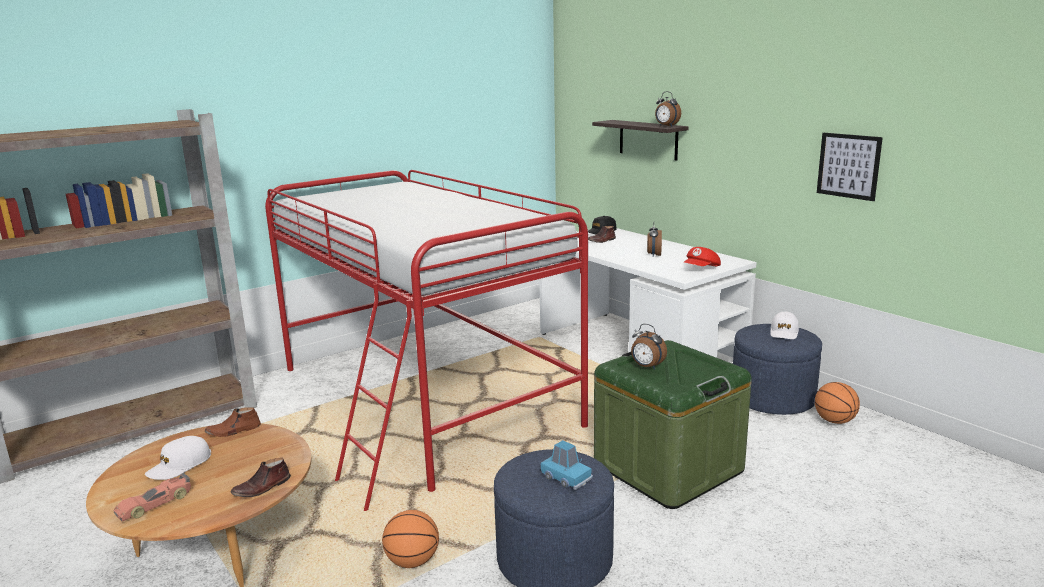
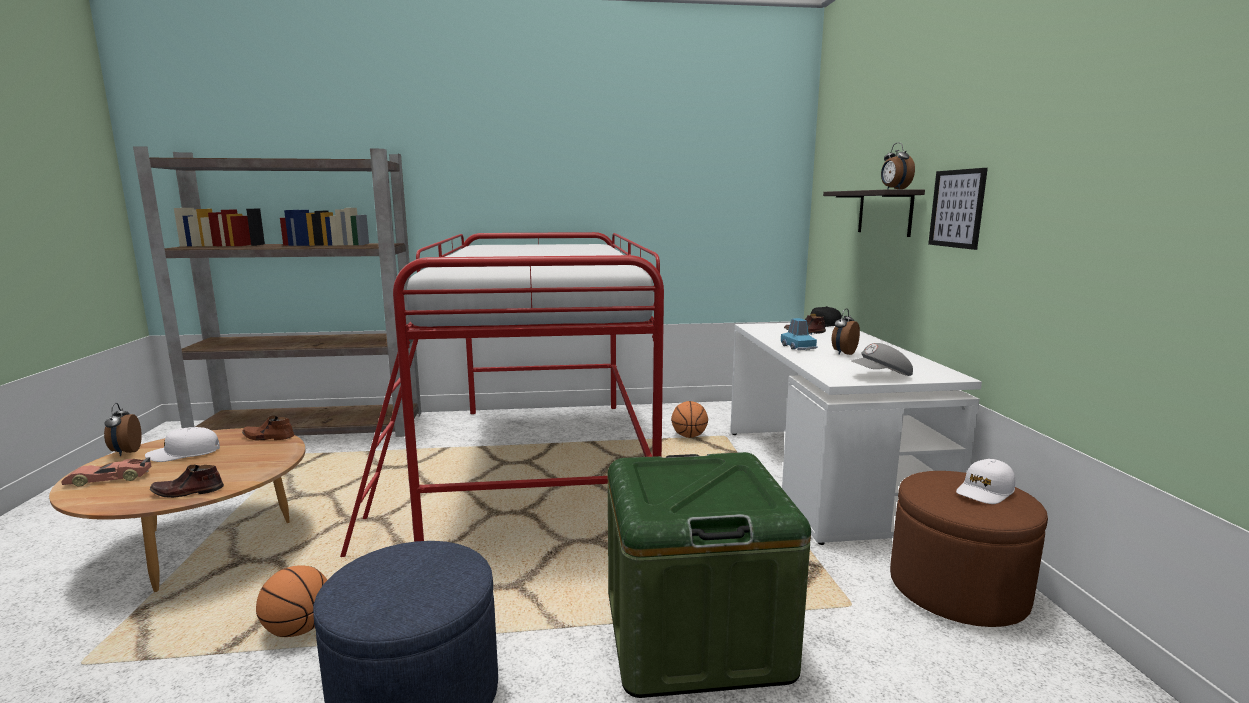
camera: 30 degrees right, 5 degrees down
(566, 477) = (411, 587): blue toy car -> blue toy car (798, 347)
(646, 367) = (666, 476): alarm clock -> alarm clock (125, 452)
(701, 269) = (881, 376): red cap -> grey cap
(772, 398) = (957, 590): blue ottoman -> brown ottoman
(834, 421) = (1038, 661): basketball -> basketball (689, 436)
(848, 166) = (1129, 228): picture -> picture (957, 208)

